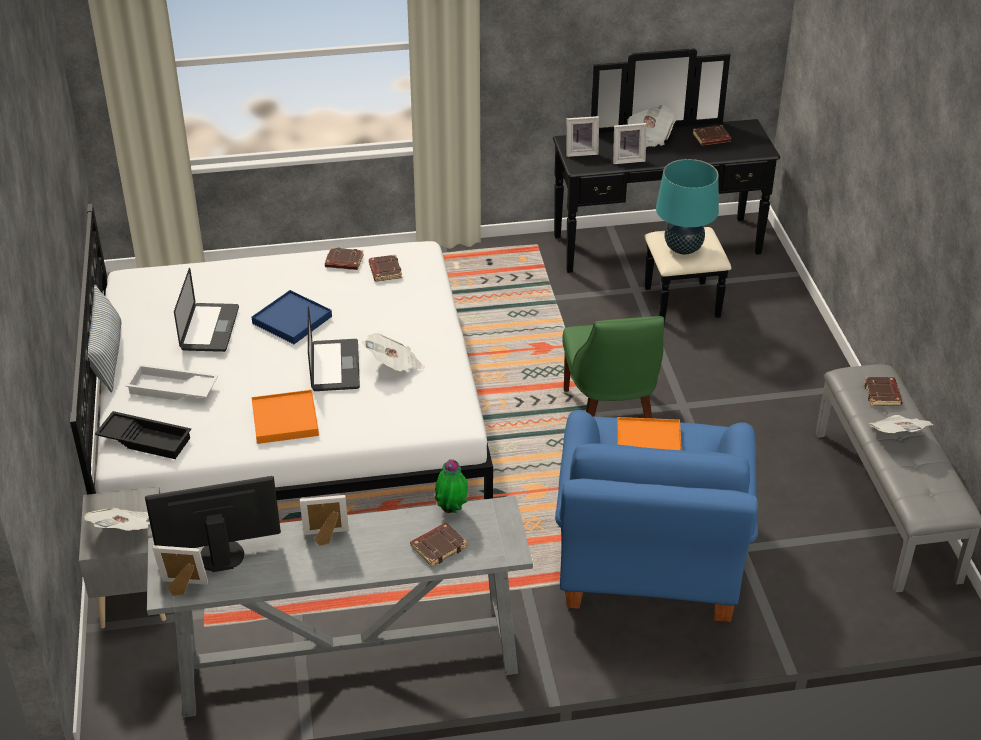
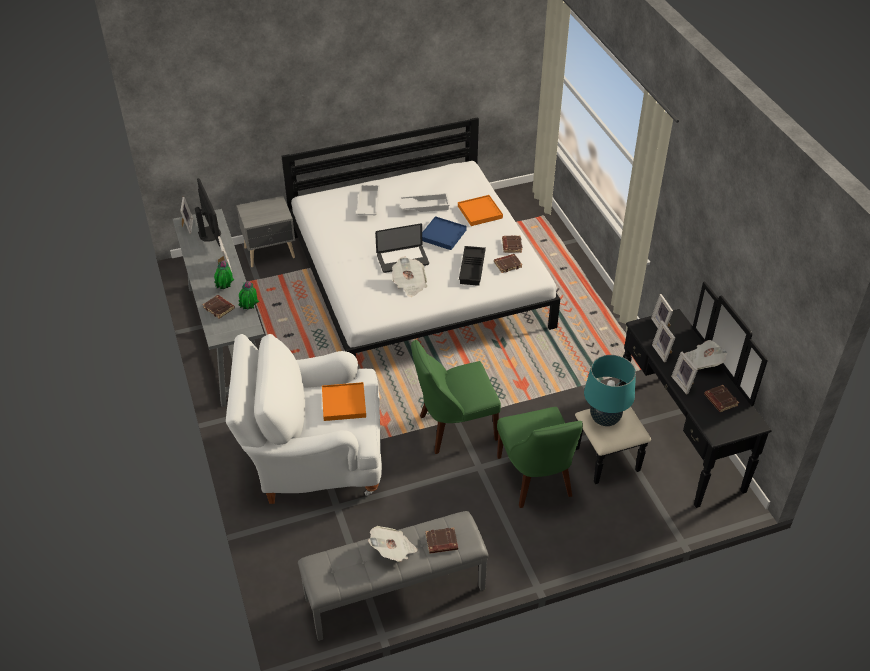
camera: 80 degrees right, 5 degrees up
(107, 357) = (391, 176): pillow -> none
(124, 531) = (257, 214): newspaper -> none
(146, 439) = (325, 204): black tray -> black tray (473, 269)
(210, 329) = (424, 205): laptop -> white tray
(285, 419) = (350, 249): orange tray -> orange tray (480, 212)
(389, 538) = (225, 289): none -> potted plant
(648, 566) = (313, 459): blue armchair -> white armchair
(682, 155) = (683, 383): none -> picture frame
(708, 361) = (536, 479): none -> green chair

